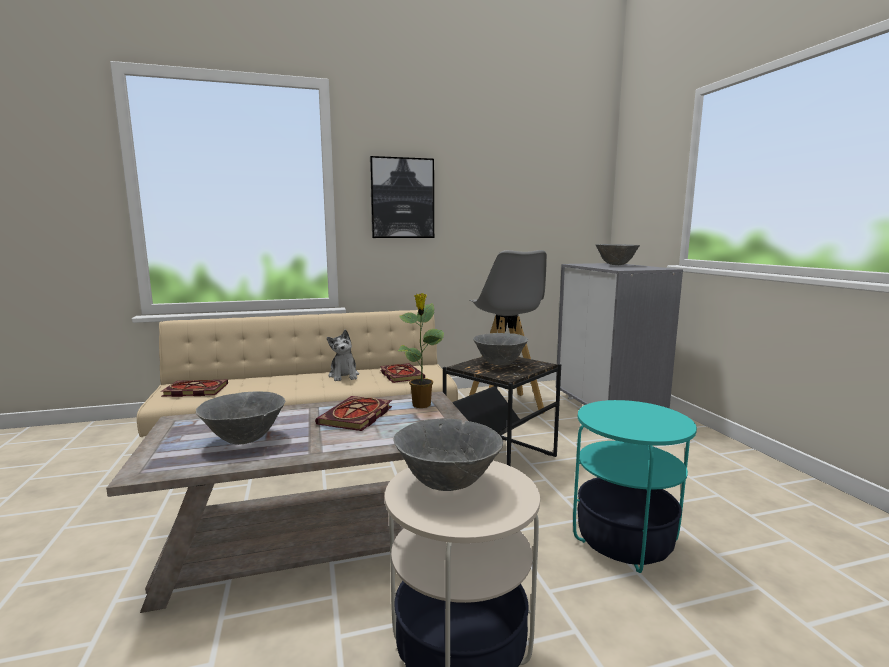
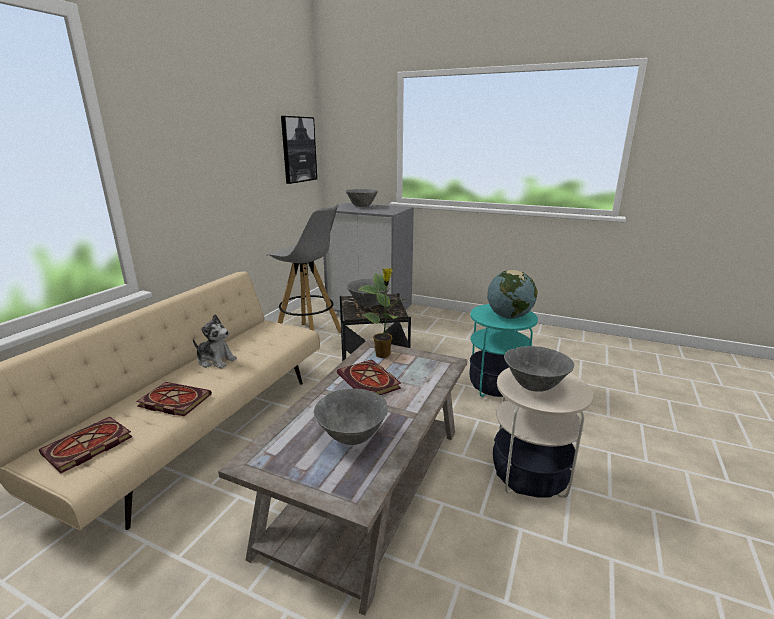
camera: 50 degrees left, 10 degrees up
(400, 375) = (262, 340): book -> book (172, 401)
(402, 198) = (179, 158): picture -> picture (298, 149)
(638, 421) = (509, 316): none -> globe

